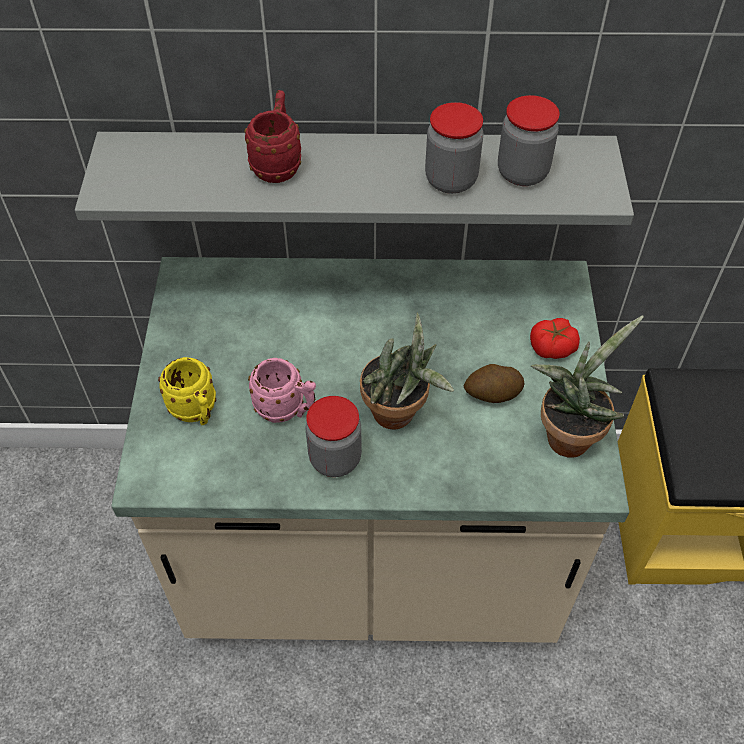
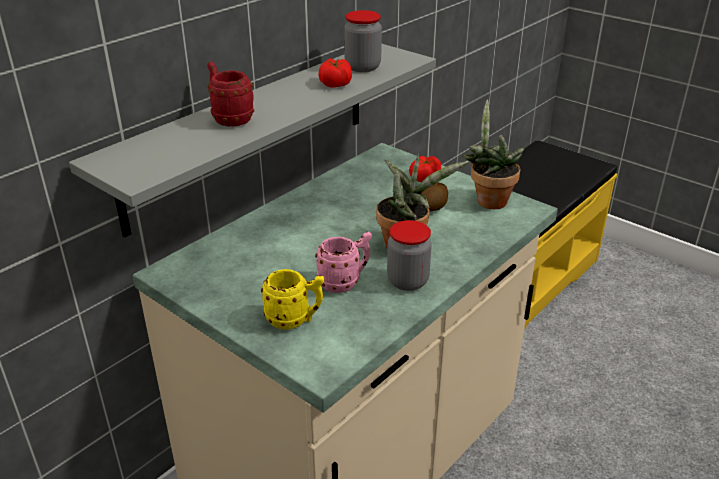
camera: 50 degrees left, 20 degrees down
(451, 180) = (335, 83): jar -> tomato

